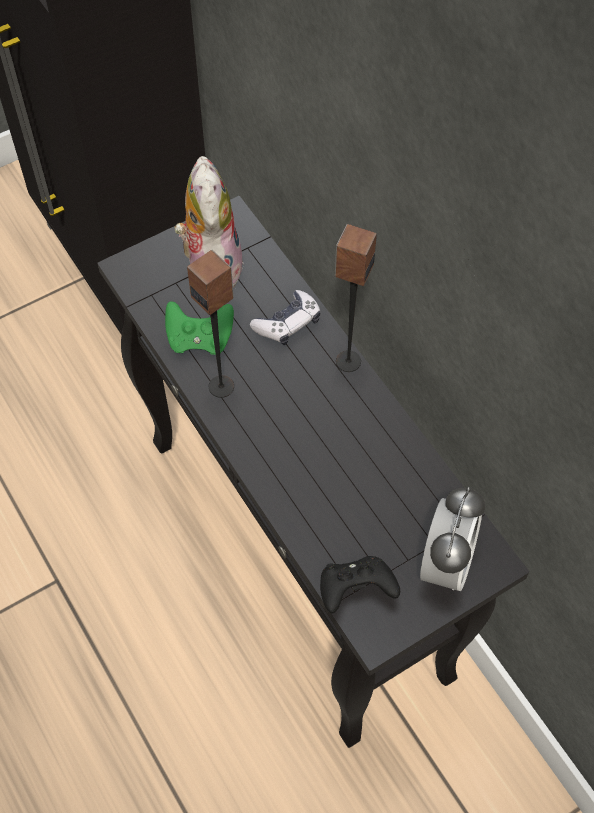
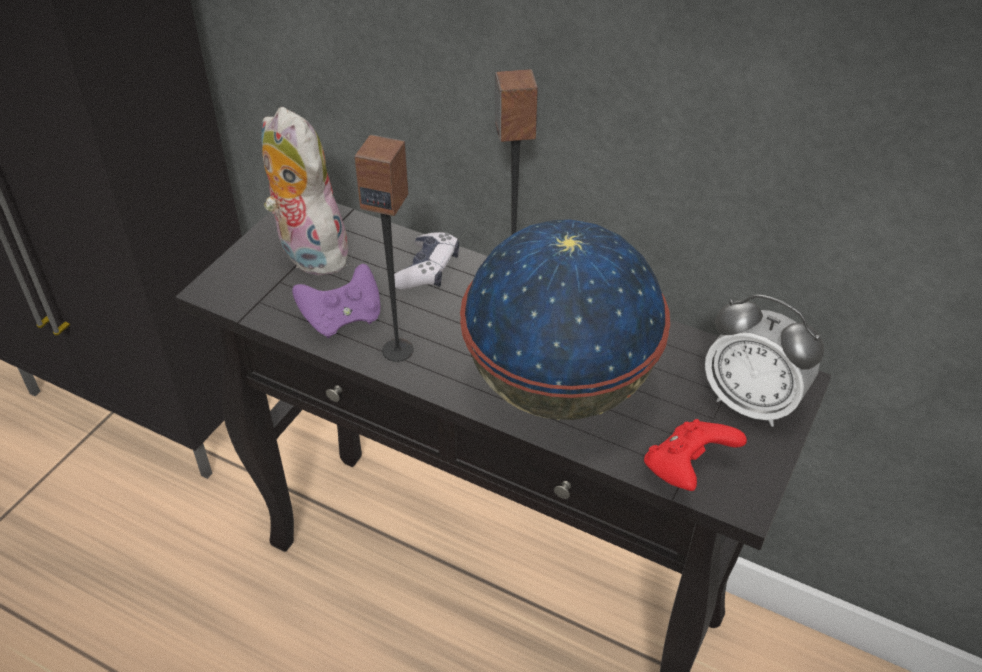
camera: 30 degrees left, 15 degrees down
(200, 339) = (342, 319): green game controller -> purple game controller
(315, 476) = (560, 386): none -> globe
(356, 591) = (687, 470): black game controller -> red game controller
(446, 563) = (751, 403): alarm clock -> alarm clock turned 135 degrees clockwise

